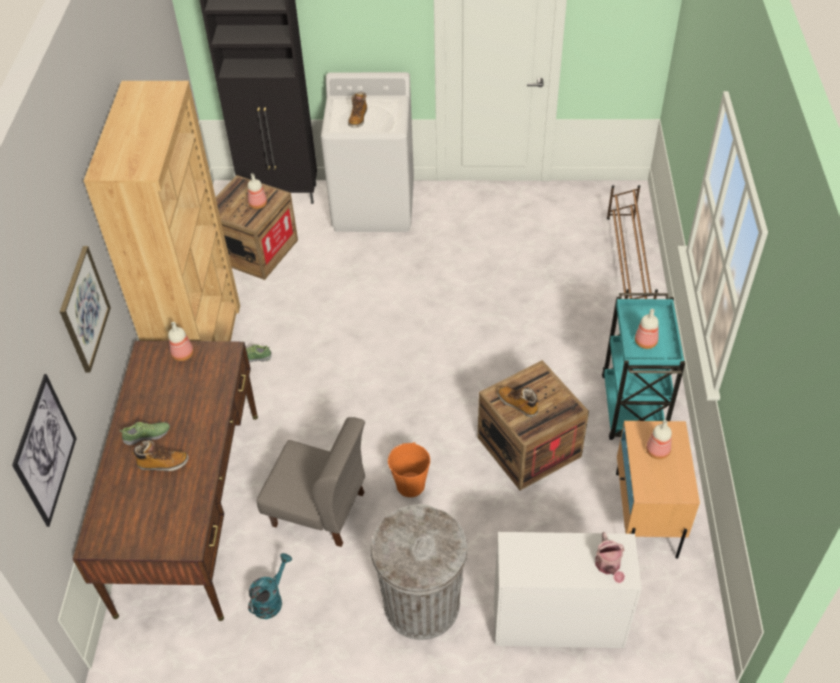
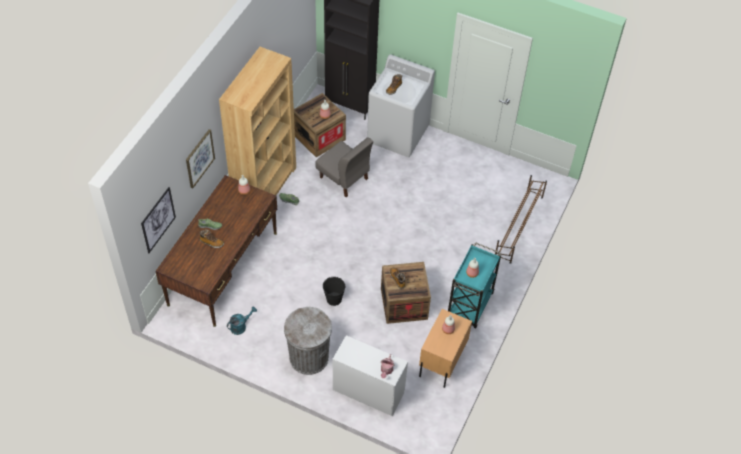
camera: 20 degrees right, 5 degrees up
(319, 509) = (283, 293): grey chair -> grey chair (344, 178)
(411, 485) = (334, 299): orange bucket -> black bucket

